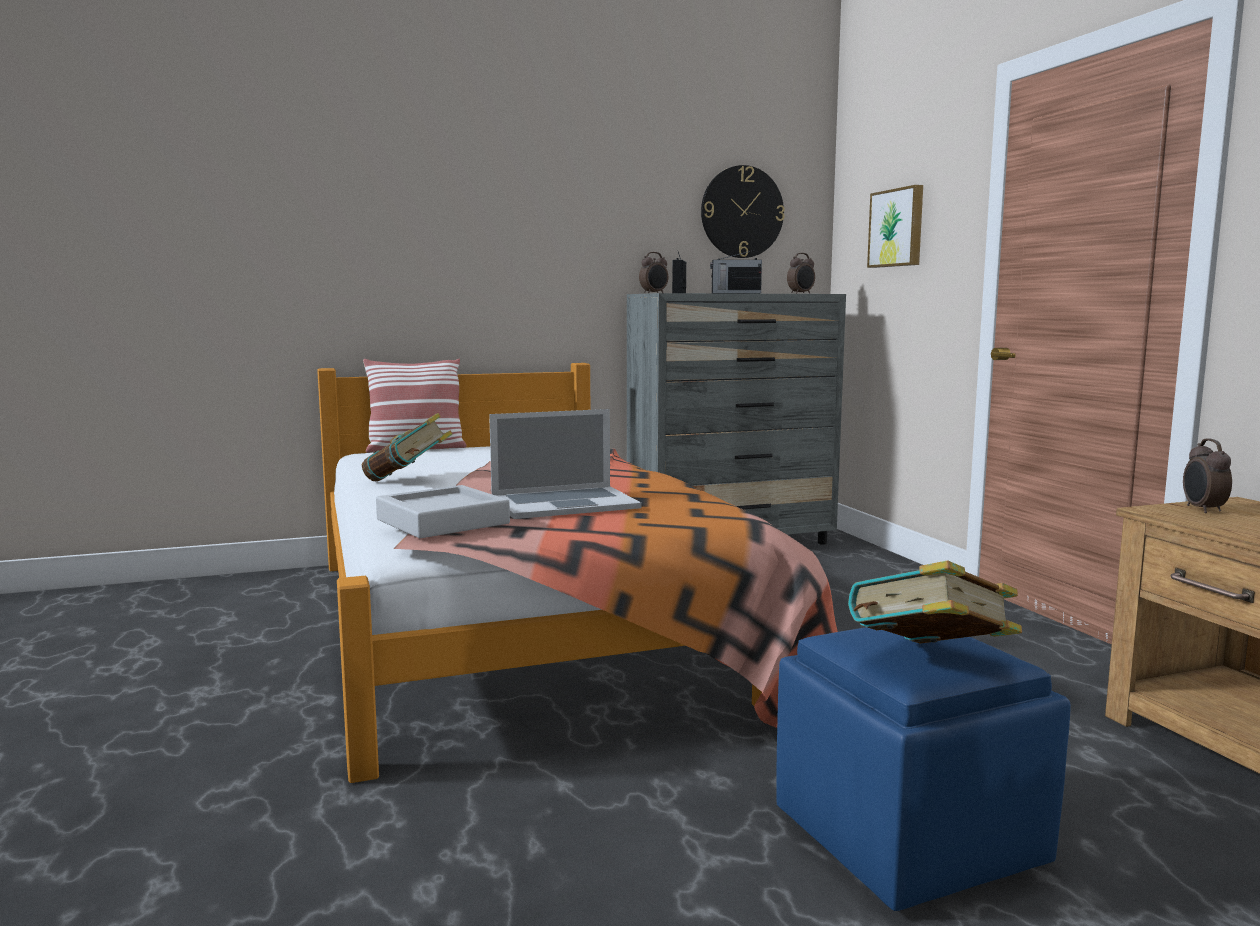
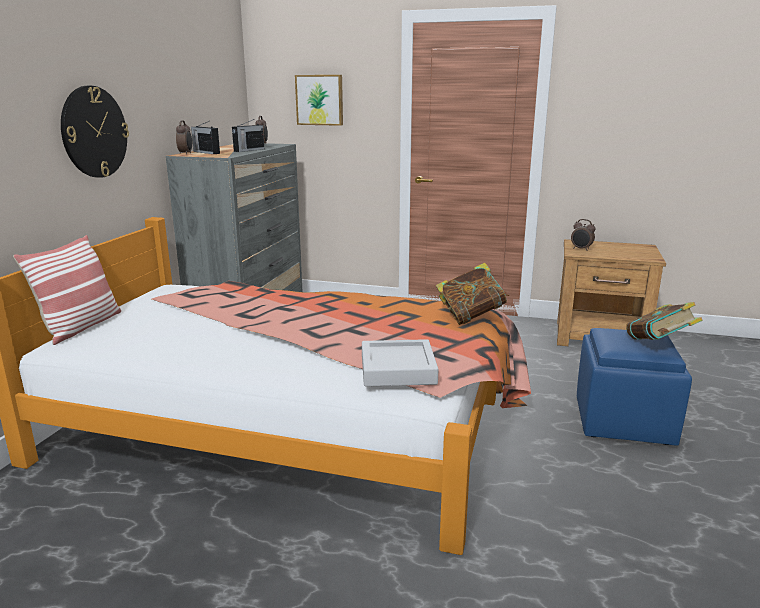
camera: 55 degrees left, 10 degrees up
(408, 481) = (218, 354): book -> book (471, 317)
(564, 503) = (390, 330): laptop -> none
(742, 212) = (211, 84): wall clock -> wall clock (94, 132)

